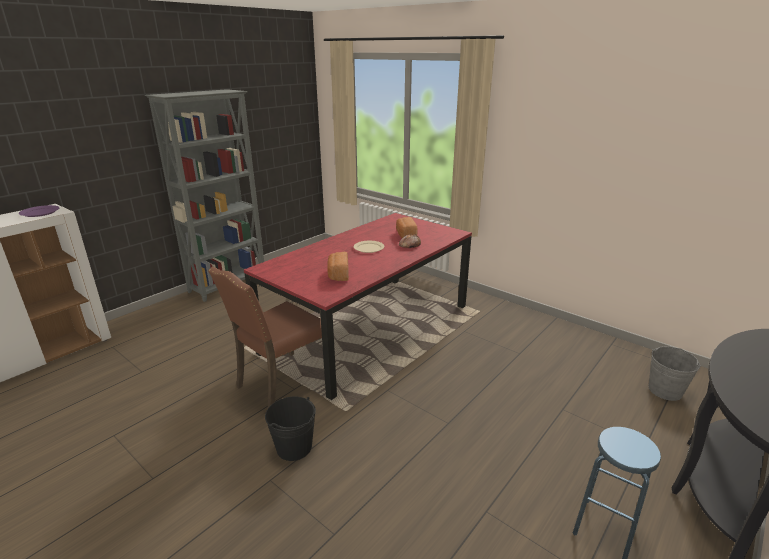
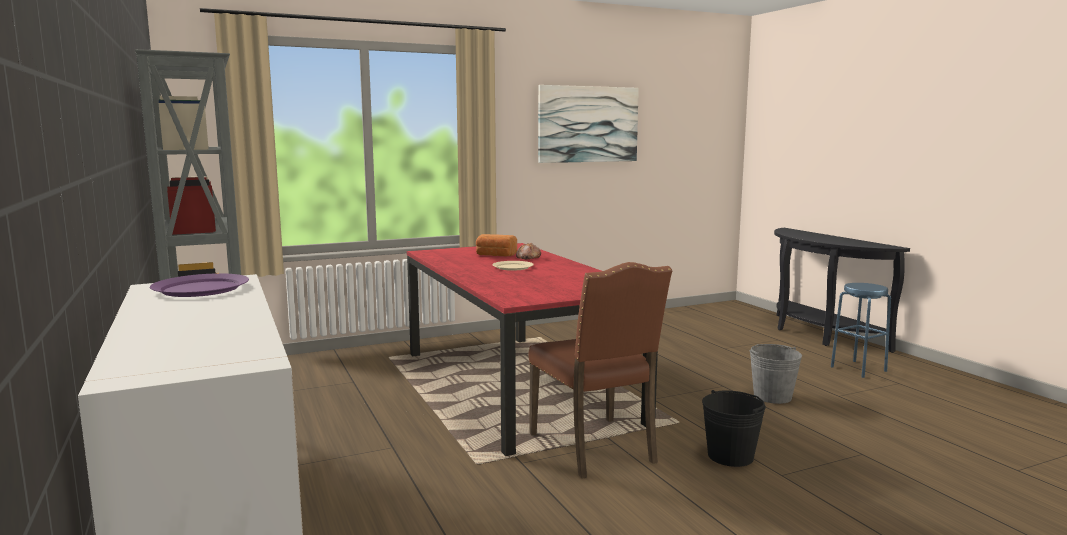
camera: 65 degrees left, 15 degrees down
(338, 274) = (578, 281): bread -> none
(590, 134) = (588, 124): none -> picture
(665, 390) = (718, 319): grey bucket -> grey bucket (772, 396)

